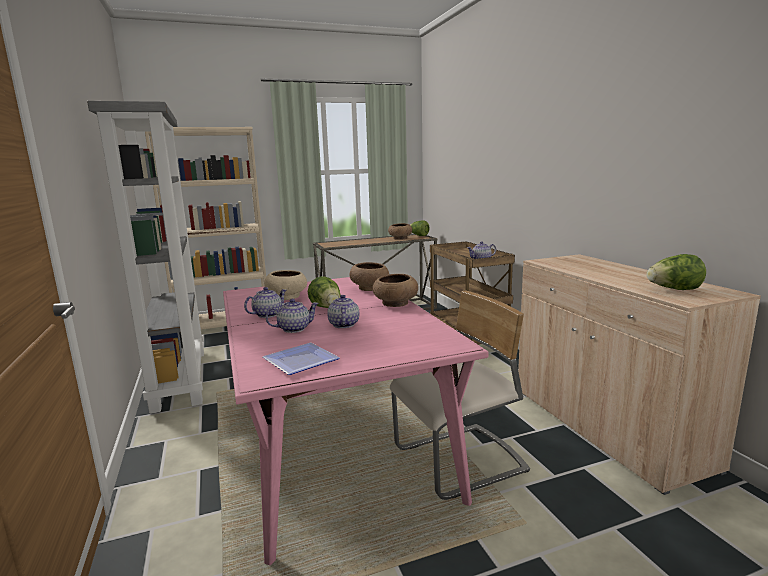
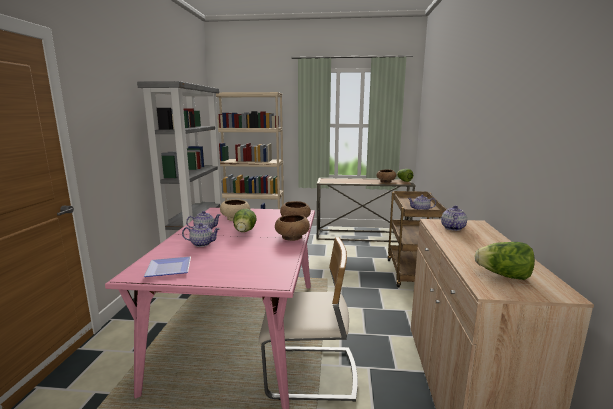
camera: 25 degrees right, 0 degrees up
(343, 324) = (233, 247): teapot -> teapot (452, 228)

